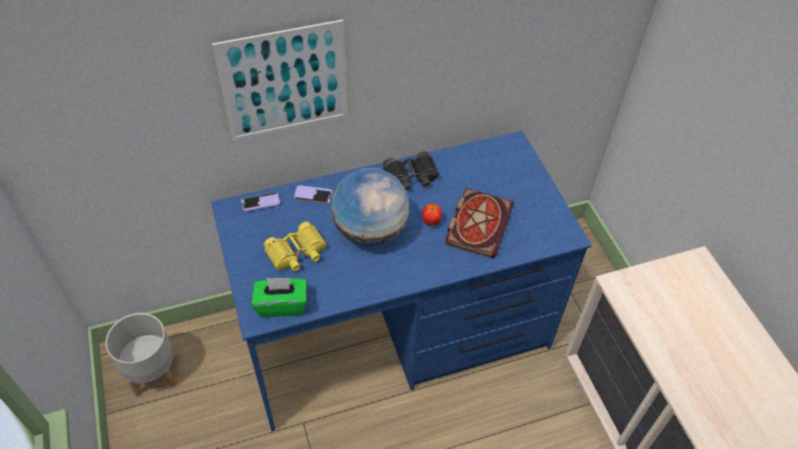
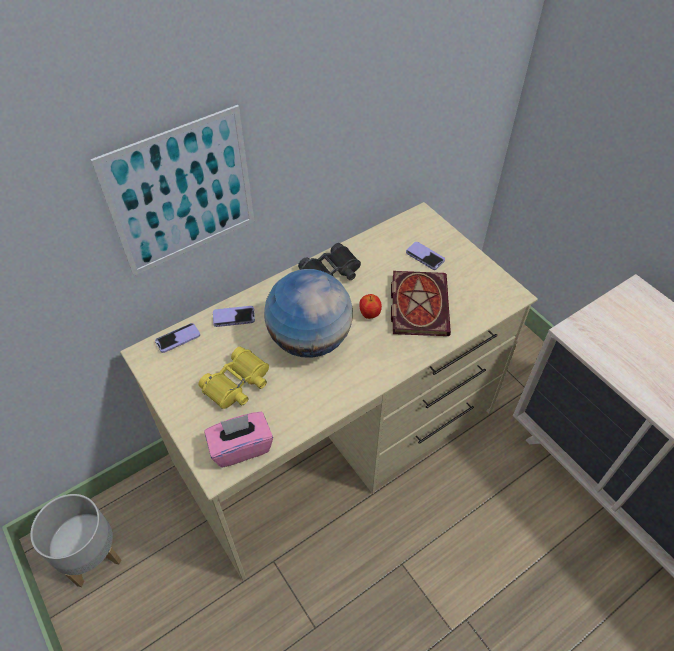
camera: 15 degrees left, 0 degrees up
(282, 305) = (241, 447): green tissue box -> pink tissue box
(396, 331) = (337, 436): blue desk -> beige desk
(502, 182) = (425, 257): none -> phone

